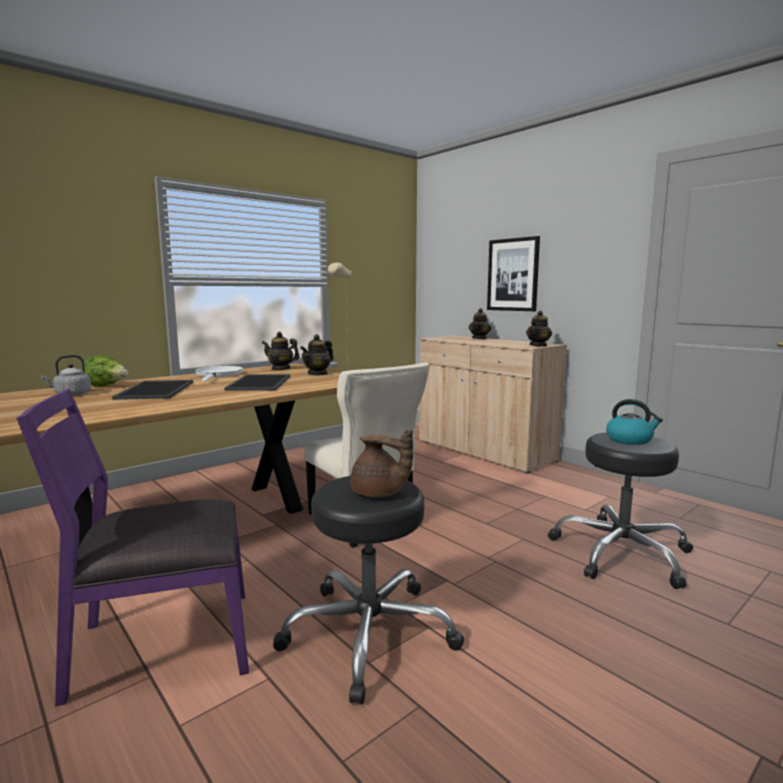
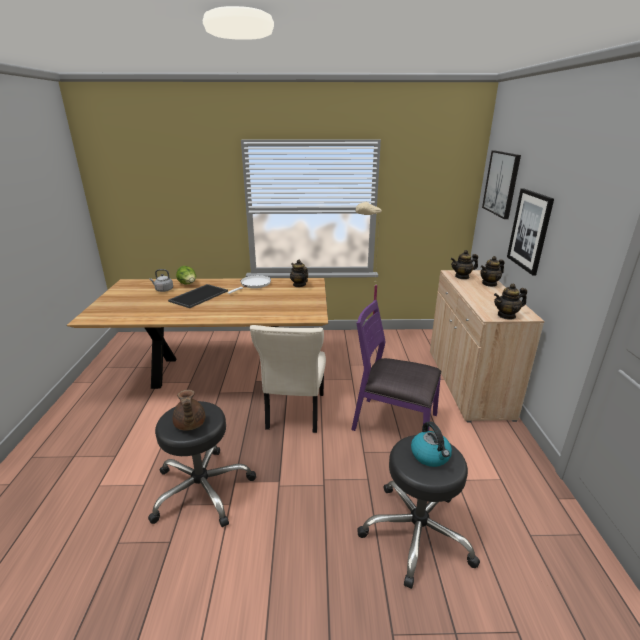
camera: 40 degrees right, 15 degrees up
(162, 644) = (134, 442): purple chair -> purple chair (394, 422)
(258, 383) = (255, 302): tray -> none
(318, 374) = (306, 299): teapot -> teapot (462, 277)
(453, 246) = (501, 183): none -> picture

